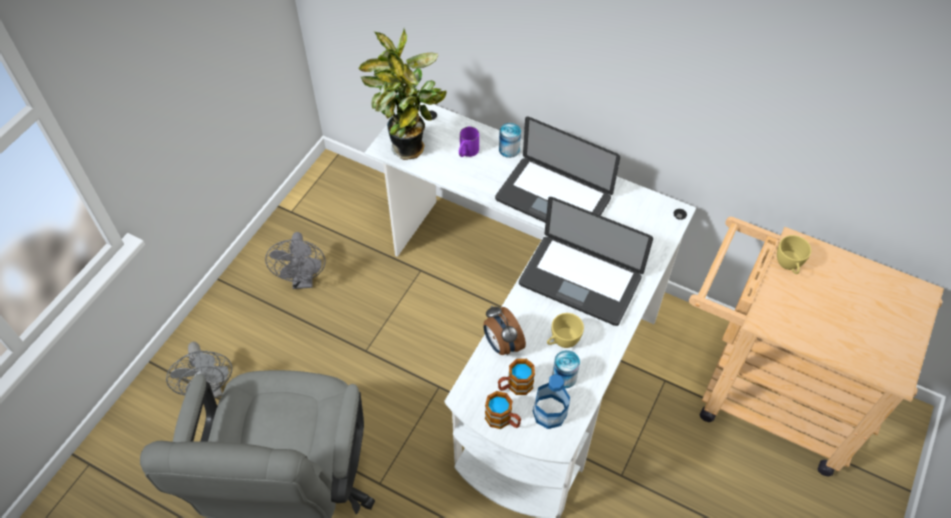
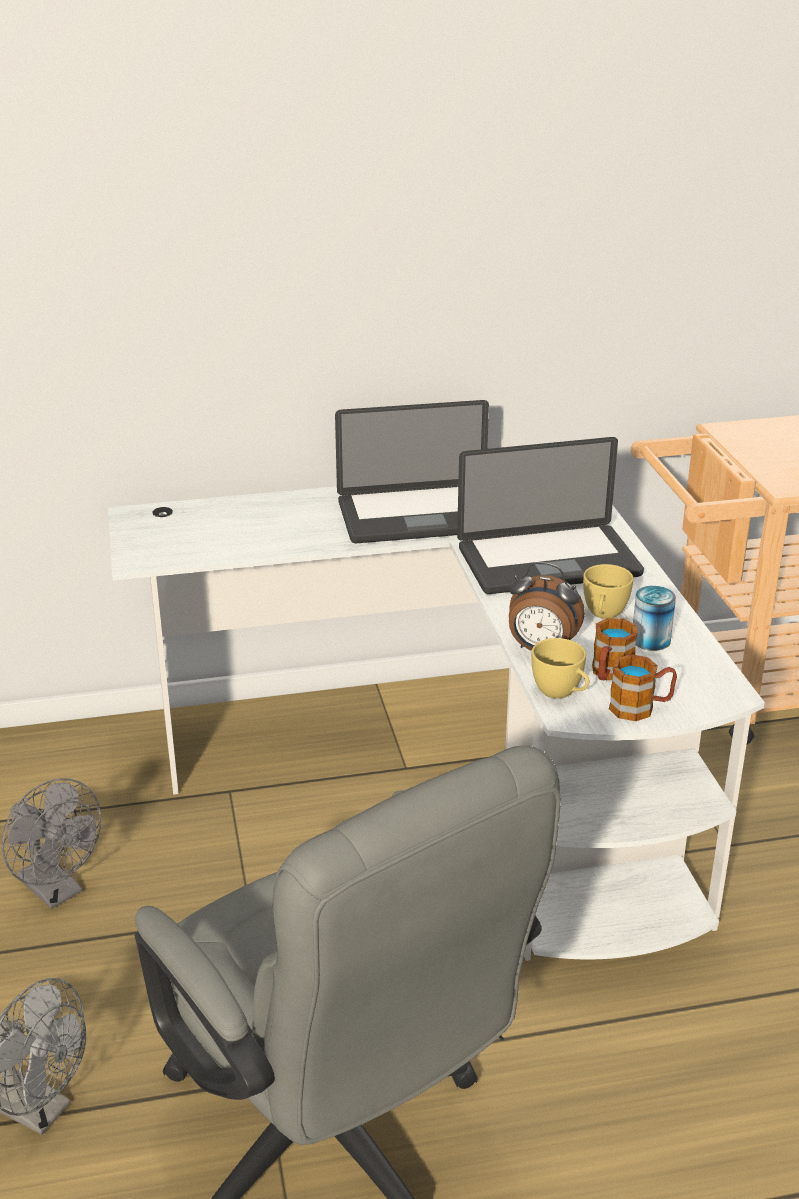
camera: 40 degrees left, 25 degrees down
(409, 151) = (177, 549): potted plant -> none
(467, 152) = (256, 522): purple mug -> none
(509, 149) = (307, 501): can -> none
(549, 413) = (681, 675): bottle -> none
(788, 266) = (745, 444): yellow cup -> yellow cup (561, 693)

